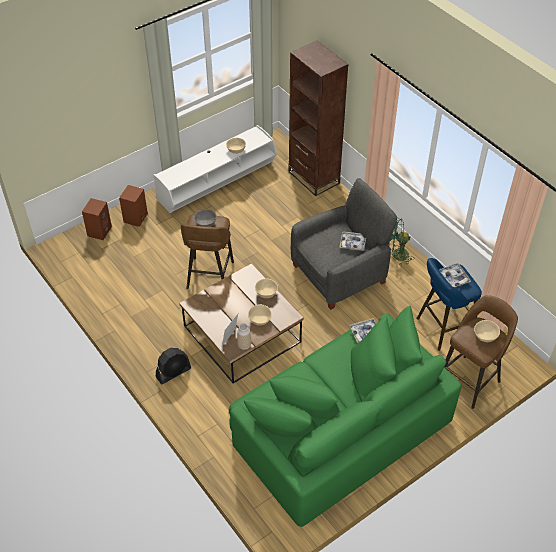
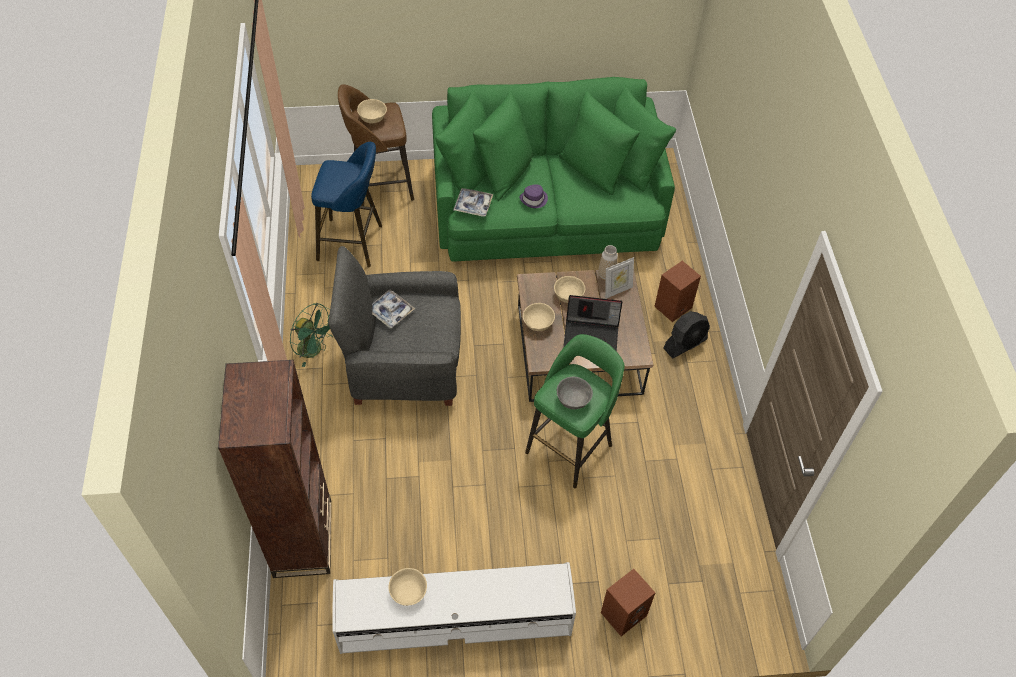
camera: 150 degrees left, 5 degrees up
(99, 231) = (692, 619): brown speaker -> brown speaker (673, 308)
(173, 372) = (685, 344): black fan -> black fan turned 150 degrees clockwise
(209, 276) = (571, 447): brown stool -> green stool
(228, 302) = (592, 334): none -> laptop
(329, 361) = (534, 199): none -> purple hat
(453, 278) = (339, 182): tray -> none

